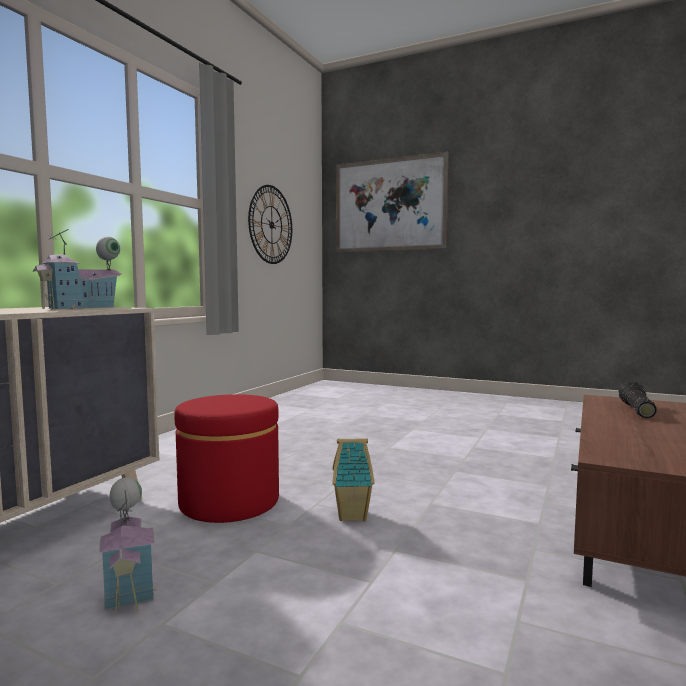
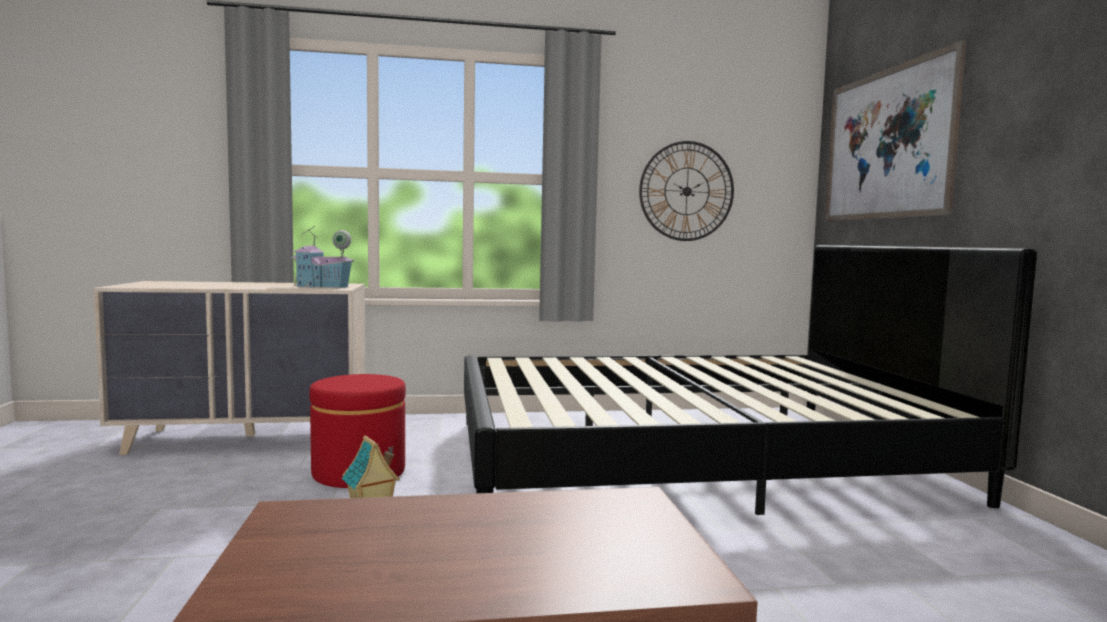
camera: 55 degrees right, 0 degrees up
(130, 584) = (205, 486): toy house -> none
(369, 416) = (692, 459): none -> black bed
(635, 410) = (577, 518): flashlight -> none

